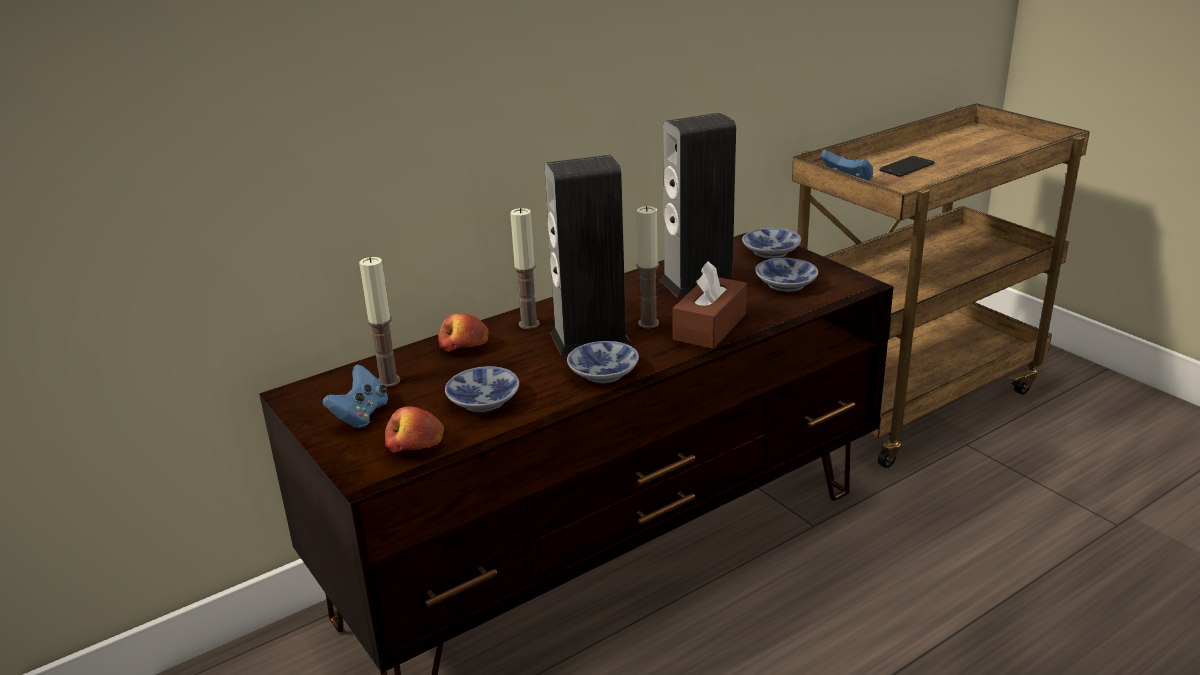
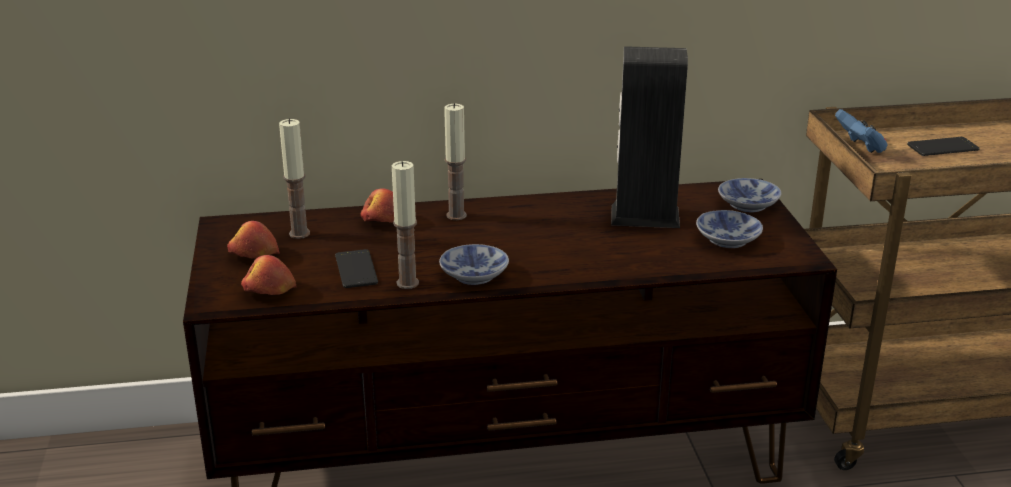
camera: 25 degrees right, 0 degrees up
(361, 415) = (253, 255): blue game controller -> apple
(484, 399) = (356, 269): bowl -> phone
(590, 338) = (495, 241): speaker -> none
(648, 323) = (559, 242): candle -> candle (407, 283)
(710, 327) = (611, 260): brown tissue box -> none

